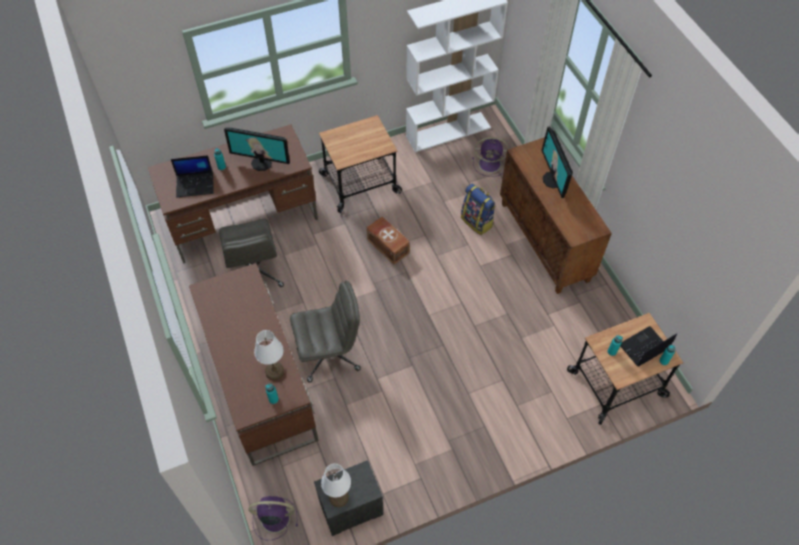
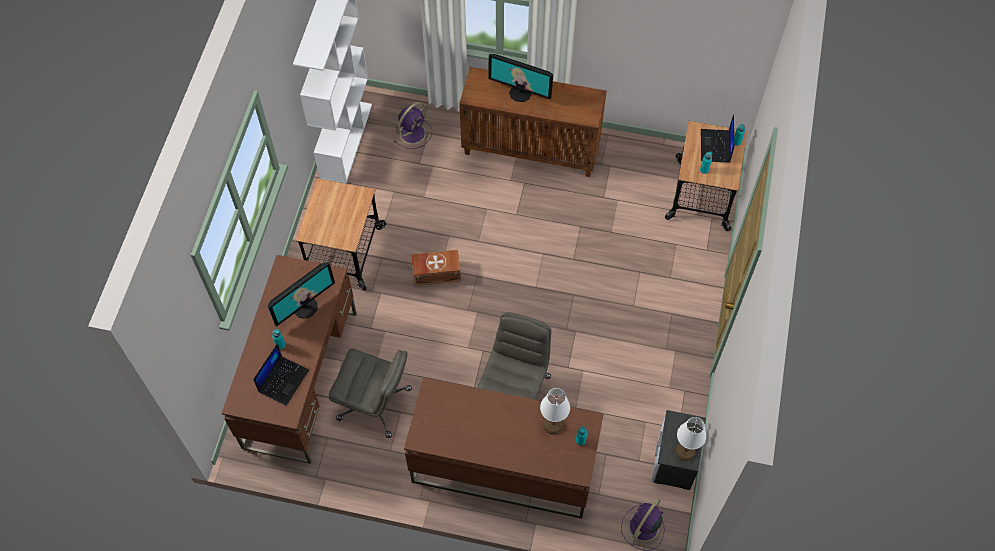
camera: 55 degrees left, 5 degrees up
(477, 222) = (468, 185): backpack -> none

